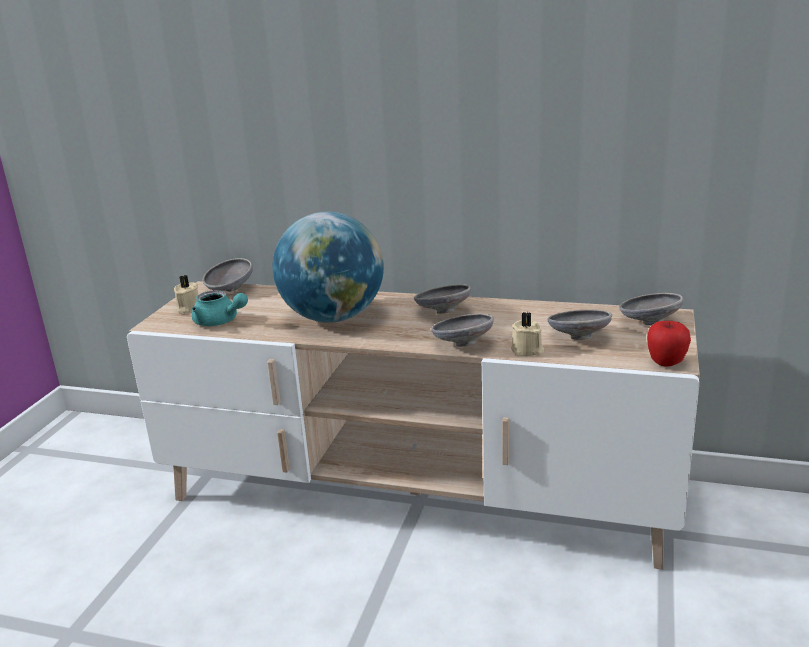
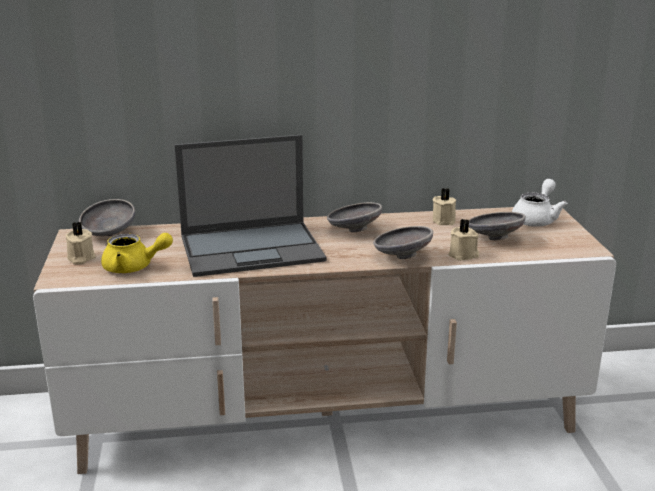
camera: 25 degrees left, 0 degrees up
(220, 322) = (134, 267): turquoise teapot -> yellow teapot
(333, 318) = (253, 248): globe -> laptop
(544, 312) = (444, 220): none -> beige candle
(648, 322) = (536, 219): grey bowl -> white teapot
(666, 363) = (582, 250): apple -> none

